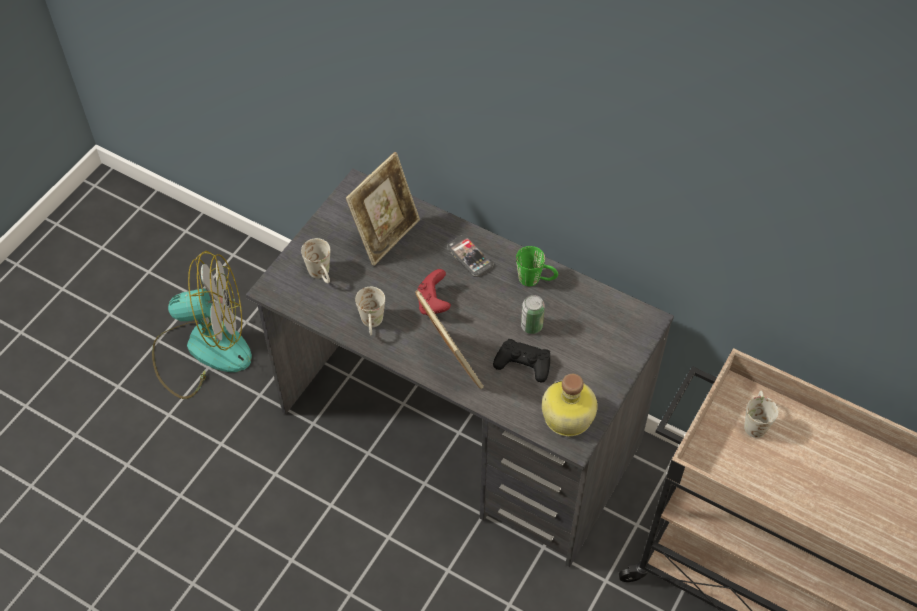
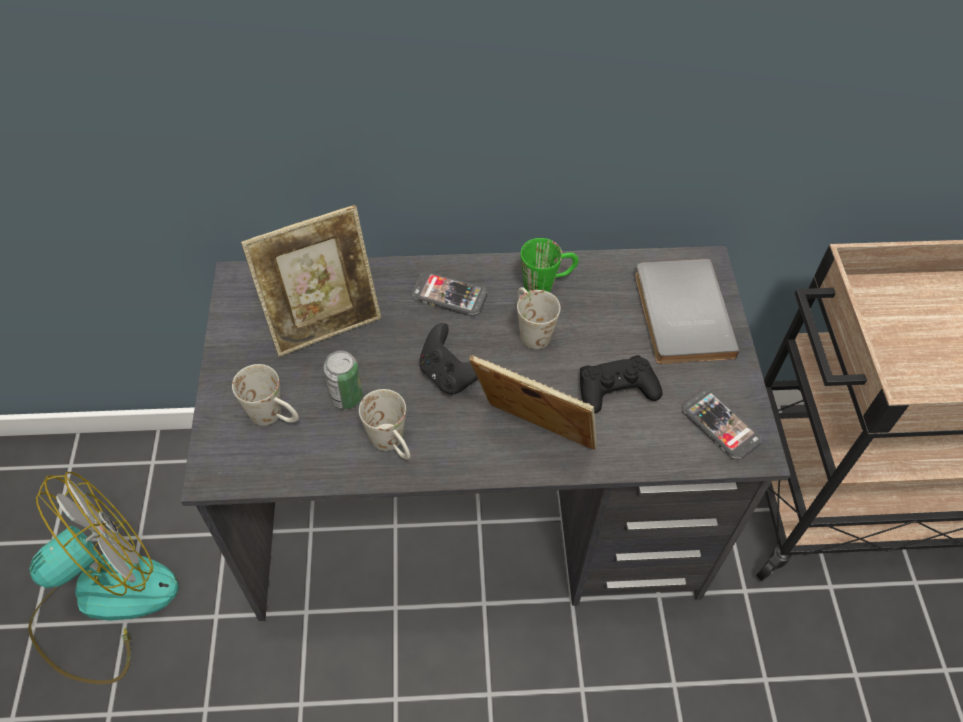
camera: 35 degrees left, 0 degrees up
(386, 235) = (323, 322): picture frame -> picture frame turned 60 degrees clockwise
(433, 303) = (449, 375): red game controller -> black game controller
(531, 326) = (588, 339): can -> can (346, 397)
(566, 417) = (720, 426): bottle -> phone
(601, 341) = (678, 314): none -> grey book
(755, 421) = (897, 316): white mug -> white mug (530, 330)

